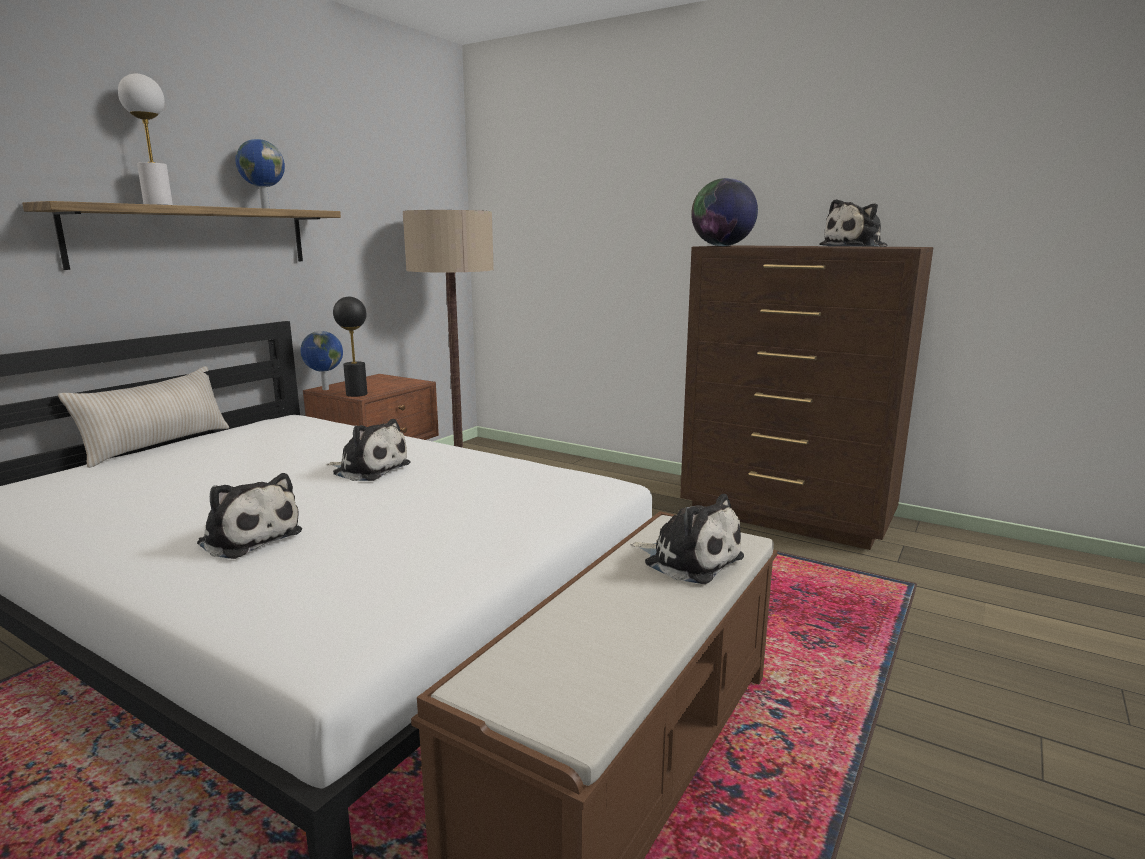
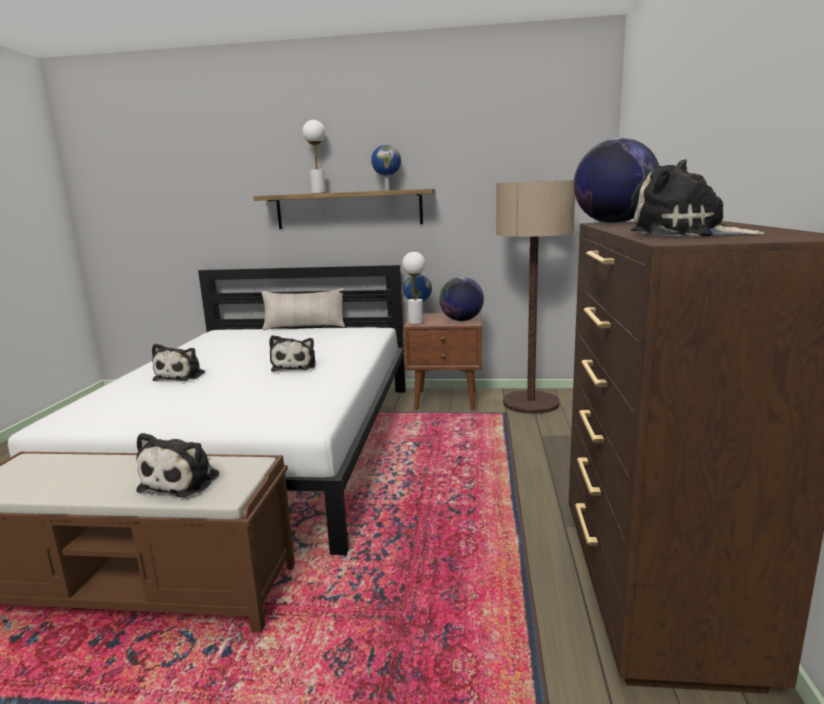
camera: 65 degrees right, 0 degrees up
(357, 394) = (416, 322): black table lamp -> white table lamp
(397, 382) = (461, 320): none -> globe

